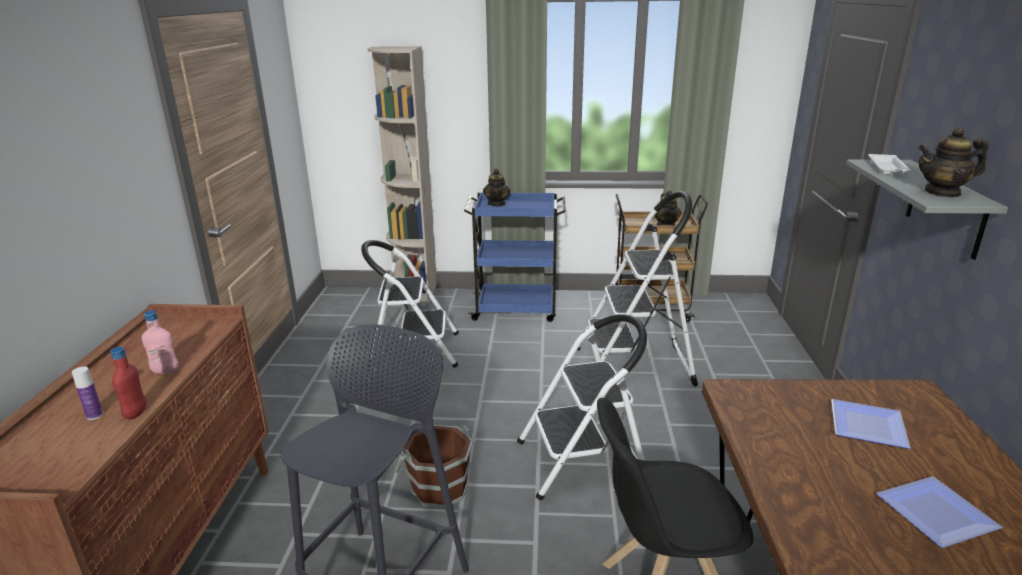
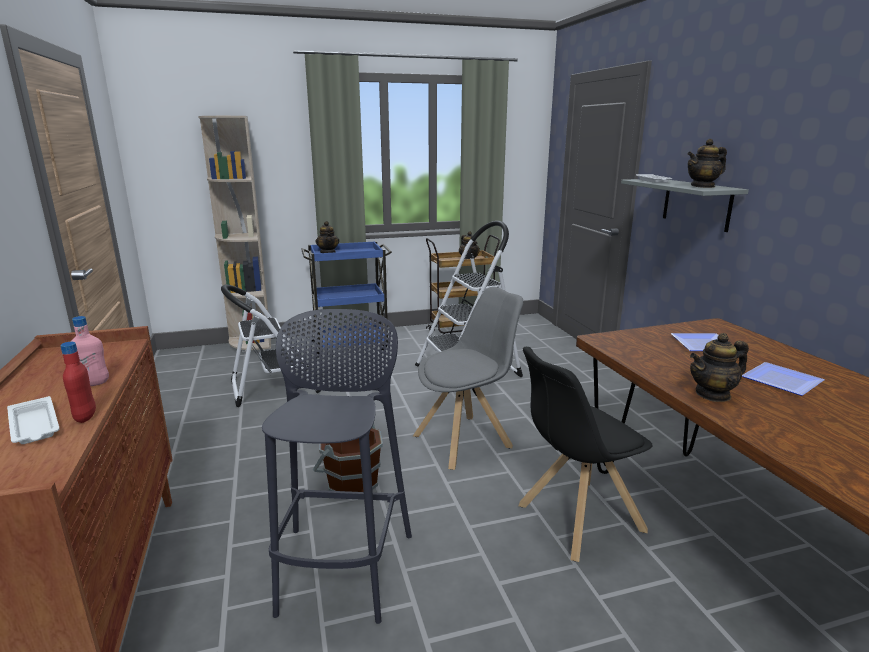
camera: 20 degrees left, 5 degrees down
(95, 415) = (34, 426): bottle -> white tray
(585, 461) = (466, 439): step ladder -> grey chair
(814, 514) = (713, 394): none -> teapot

